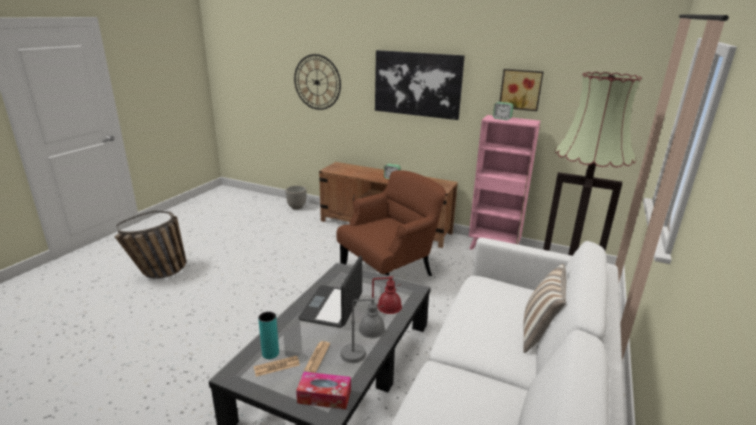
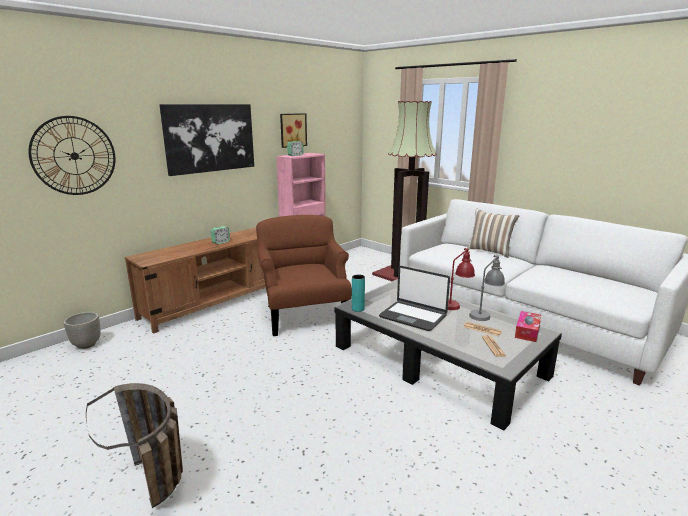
camera: 70 degrees left, 5 degrees down
(270, 353) = (476, 348): turquoise vase -> turquoise vase (358, 309)

